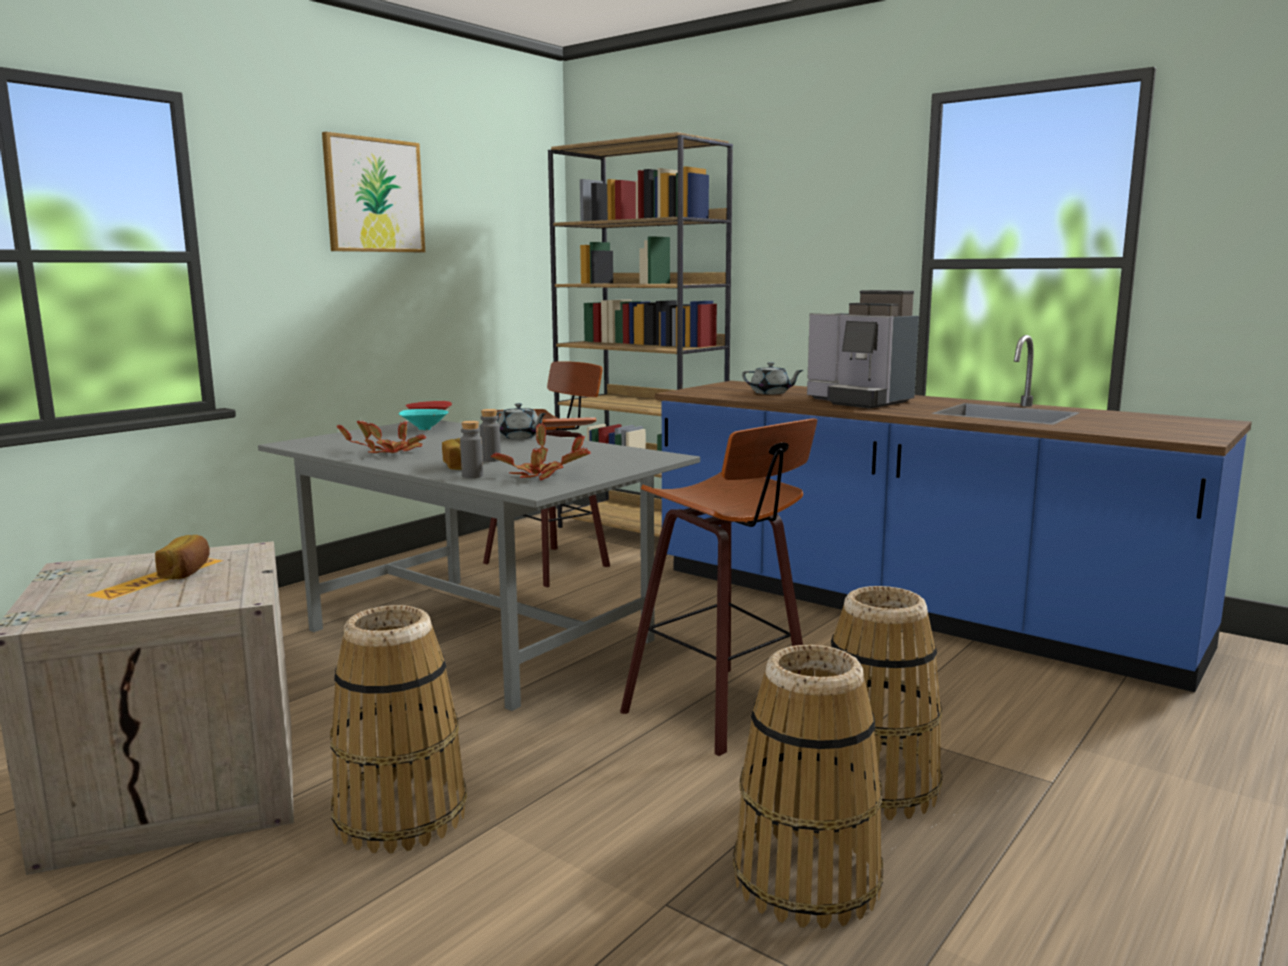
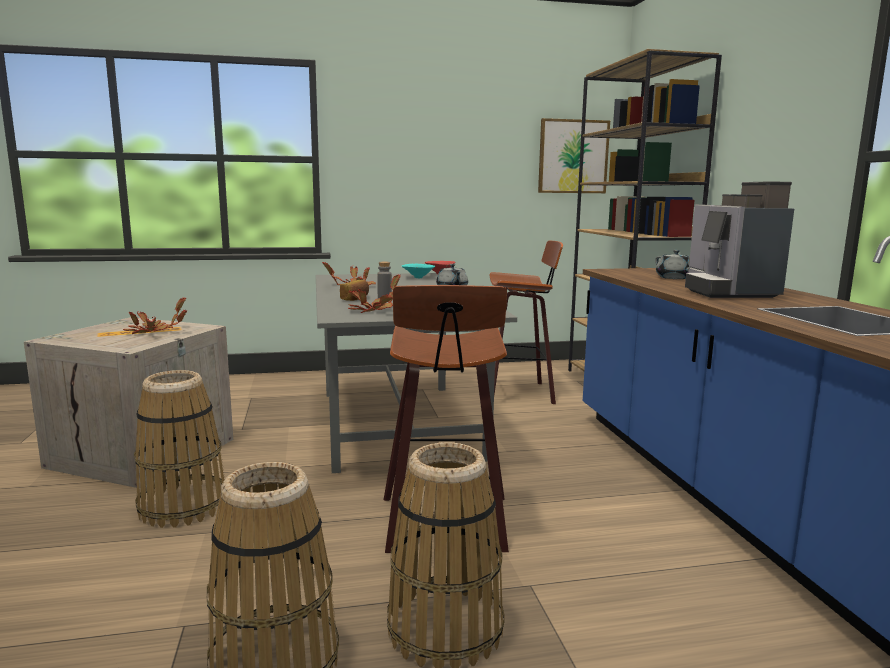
camera: 40 degrees right, 0 degrees up
(187, 572) = (153, 331): bread -> potted plant
(374, 195) = (446, 119): picture -> picture (573, 156)
(472, 476) = (340, 304): grey bottle -> none

